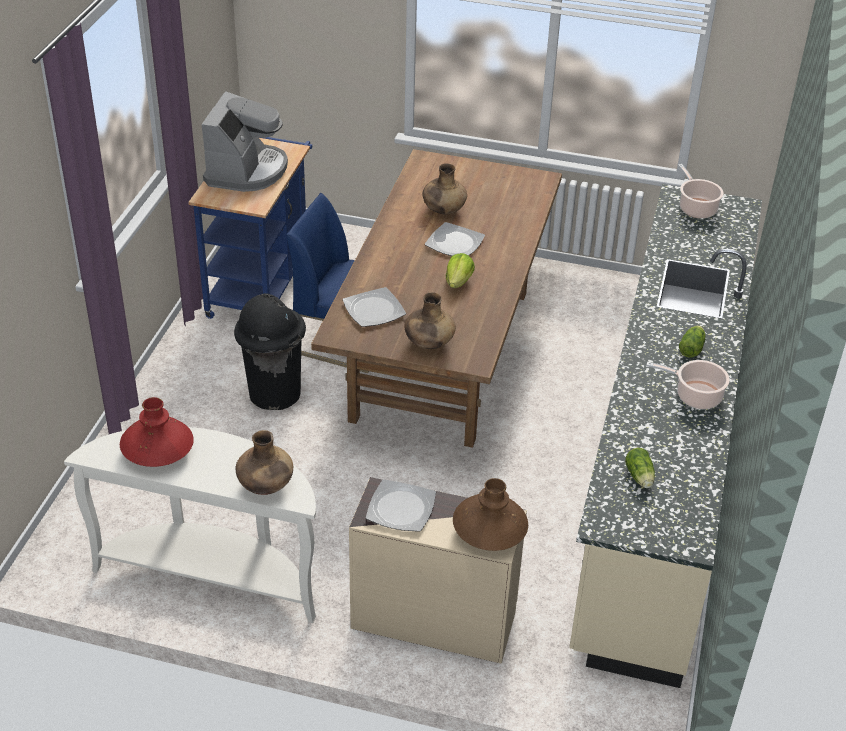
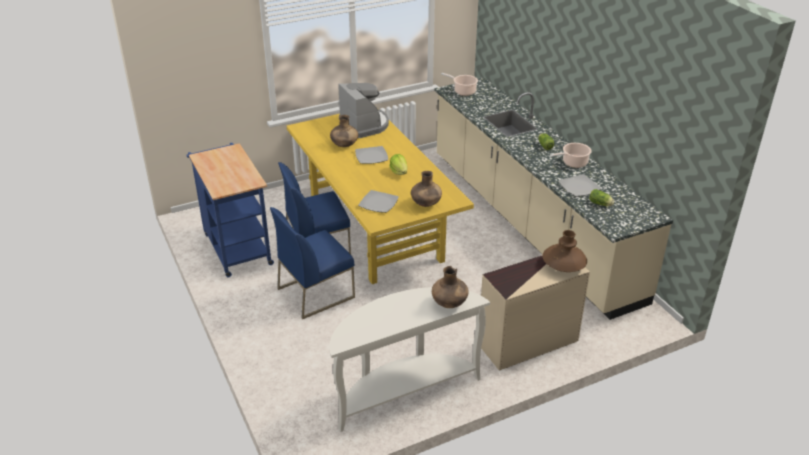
camera: 40 degrees left, 5 degrees down
(158, 451) = (374, 321): red vase -> none
(247, 171) = (223, 169): coffee machine -> coffee machine (365, 124)
(274, 393) = (316, 292): black trash can -> blue chair
(400, 508) = (515, 278): plate -> plate (578, 187)
(442, 352) = (374, 229): brown dining table -> yellow dining table

